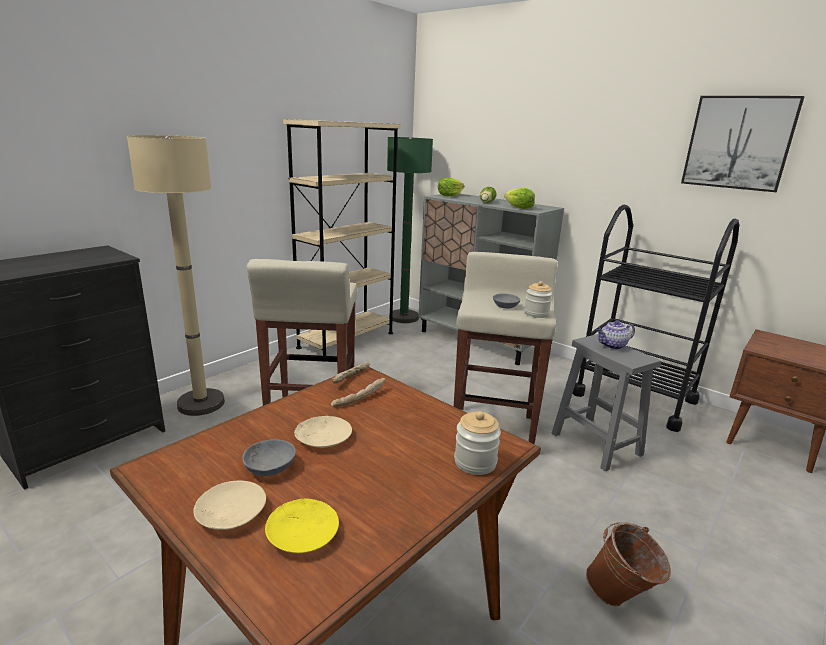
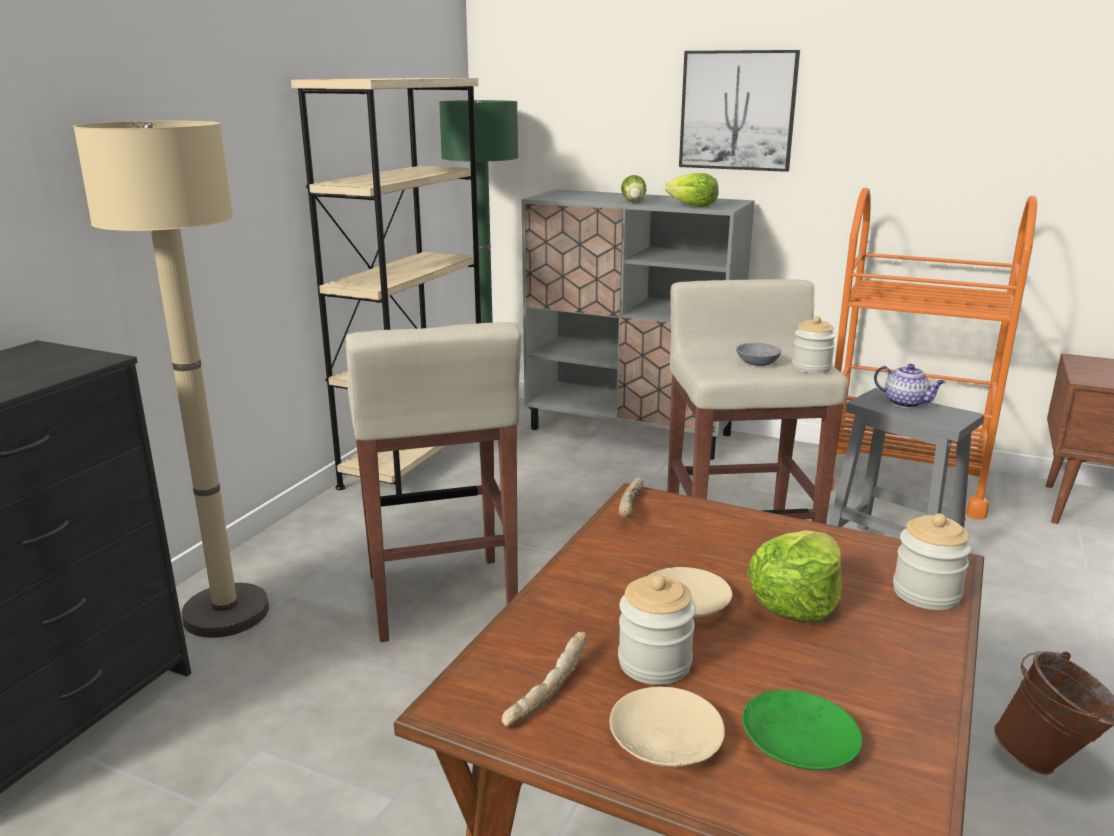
camera: 15 degrees left, 0 degrees up
(270, 468) = (654, 663): grey bowl -> jar
(302, 532) = (798, 740): yellow plate -> green plate
(359, 398) = (674, 535): bread -> bread (545, 689)
(449, 195) = (560, 194): lettuce -> lettuce (795, 601)
(612, 346) = (906, 403): teapot -> teapot turned 105 degrees counterclockwise
(634, 398) = (901, 481): black cart -> orange cart
(738, 143) = (1015, 85): picture -> picture (737, 110)

